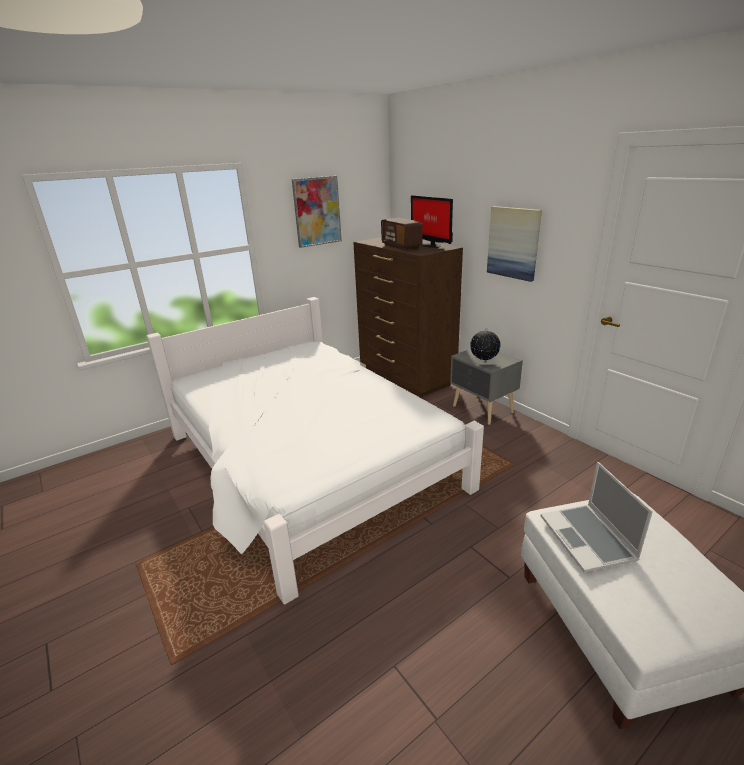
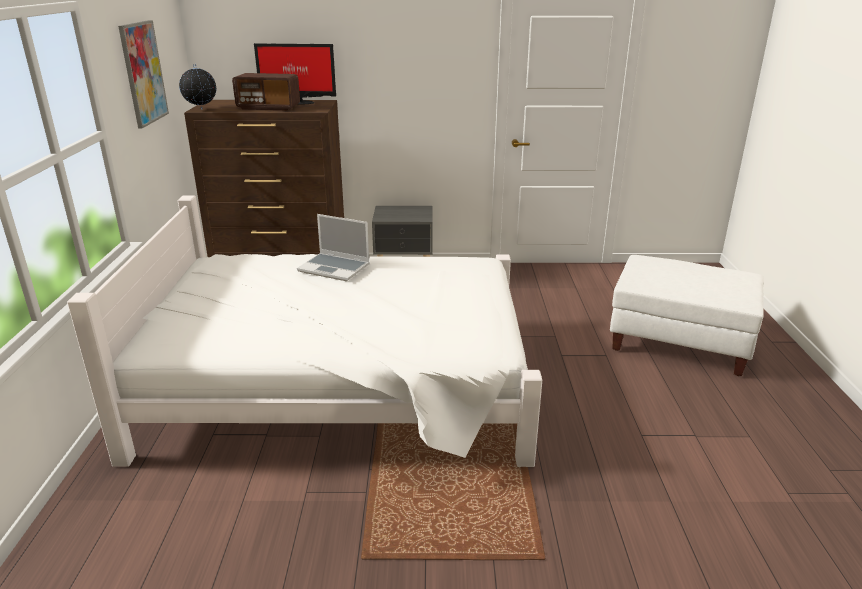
camera: 55 degrees left, 0 degrees up
(483, 362) = (410, 217): globe -> globe (201, 110)
(513, 243) = (403, 86): picture -> none
(588, 539) = (663, 281): laptop -> laptop (335, 268)

